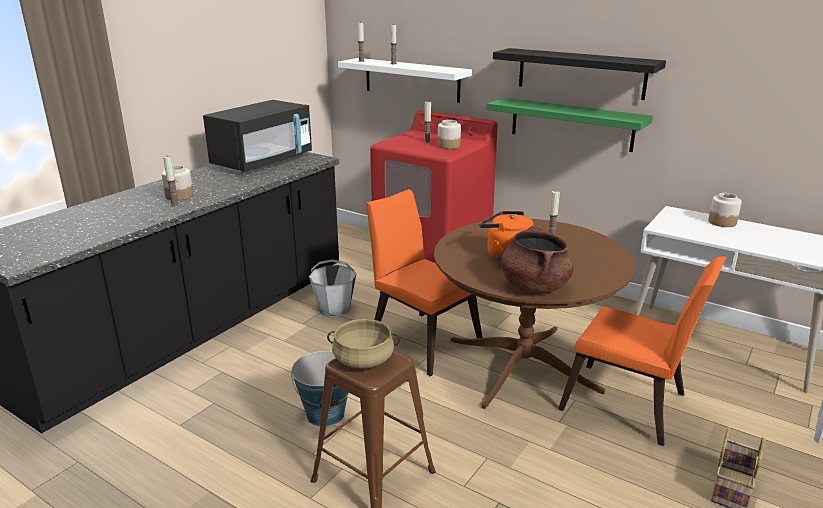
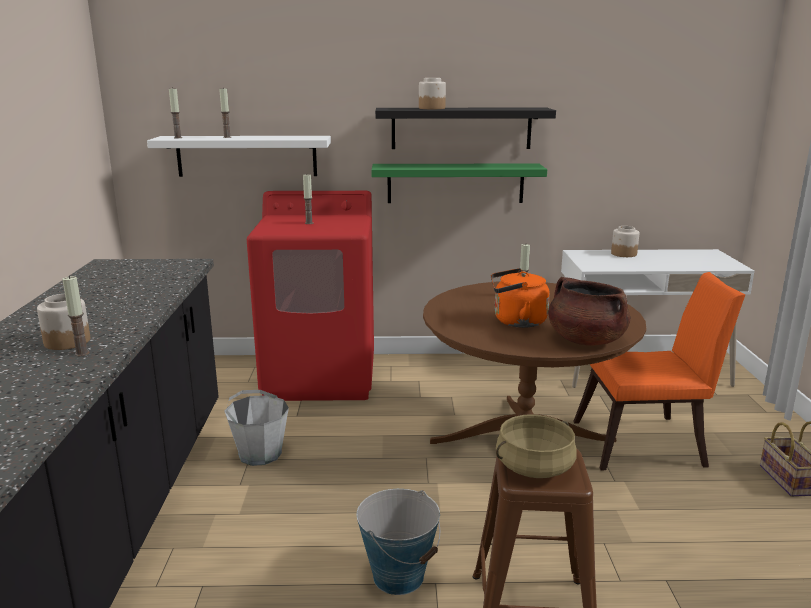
camera: 35 degrees left, 5 degrees down
(263, 162) = (117, 279): black microwave -> none
(421, 339) = (398, 452): orange chair -> none
(449, 146) = (340, 223): jar -> jar (432, 108)

